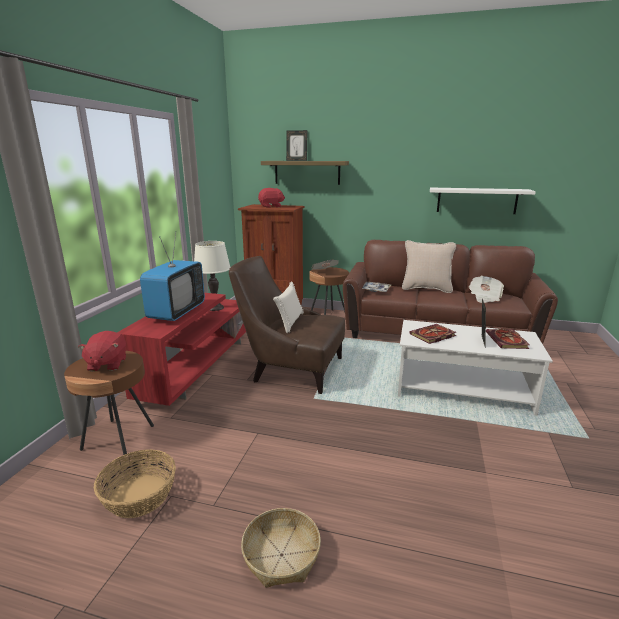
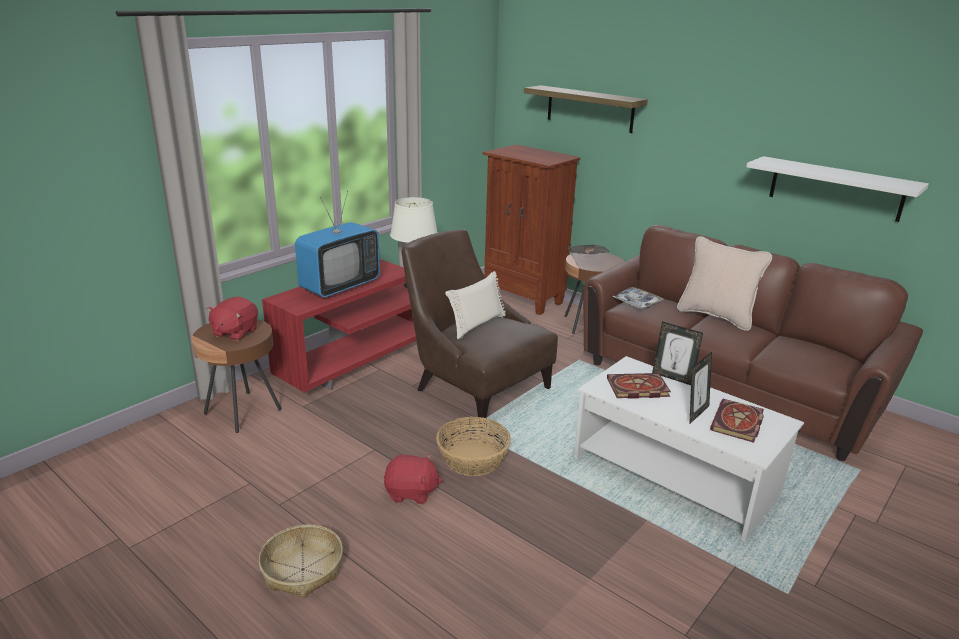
camera: 25 degrees right, 5 degrees up
(139, 496) = (224, 473): basket -> basket (472, 459)
(271, 206) = (530, 154): red plush toy -> red plush toy (411, 493)
(296, 160) = (576, 90): picture frame -> picture frame (673, 377)
(484, 298) = (792, 350): newspaper -> none

